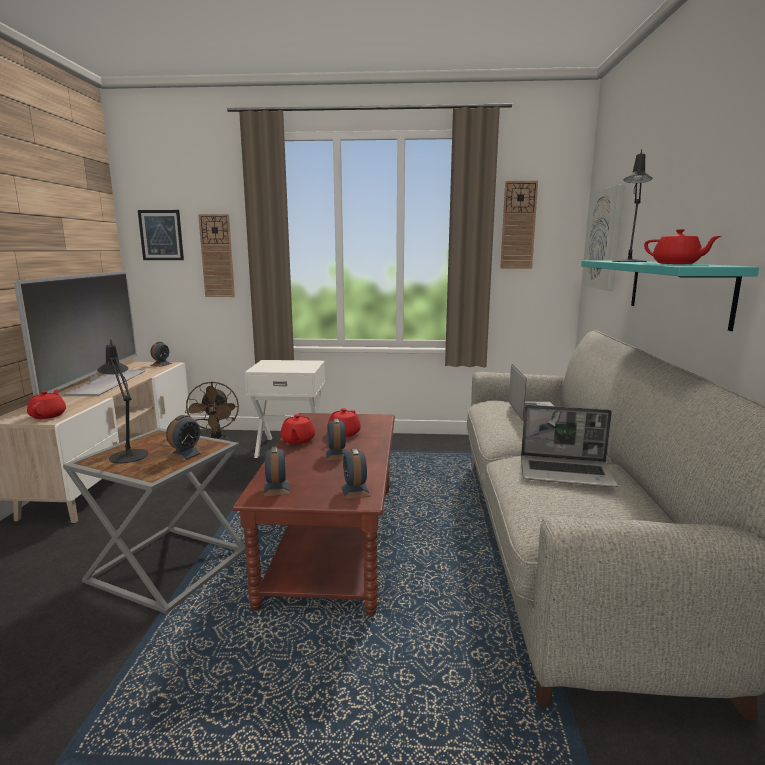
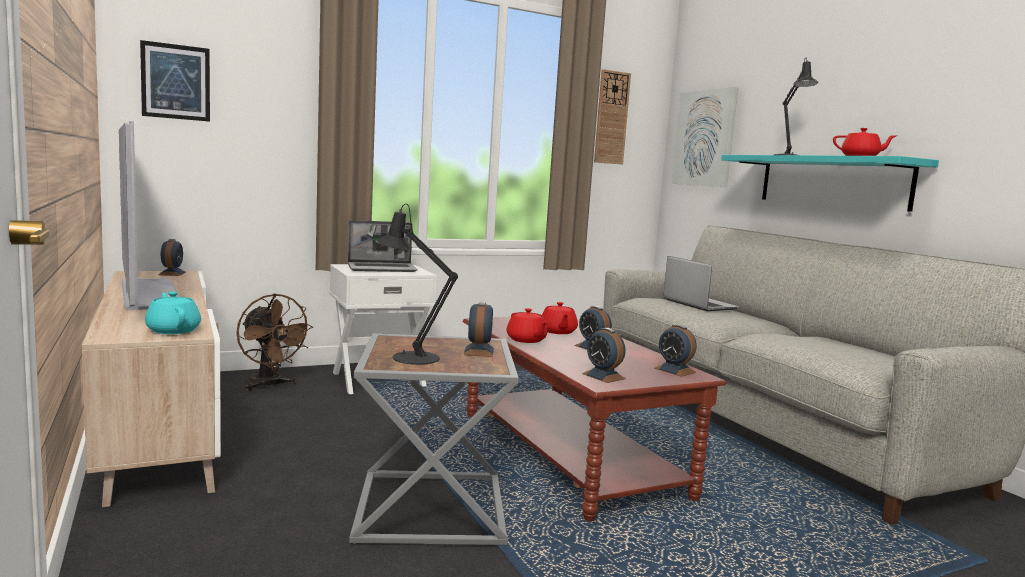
camera: 30 degrees left, 5 degrees down
(48, 415) = (173, 330): red teapot -> turquoise teapot
(217, 256) = (262, 120): wall clock -> none
(566, 473) = (812, 339): laptop -> laptop (382, 269)

